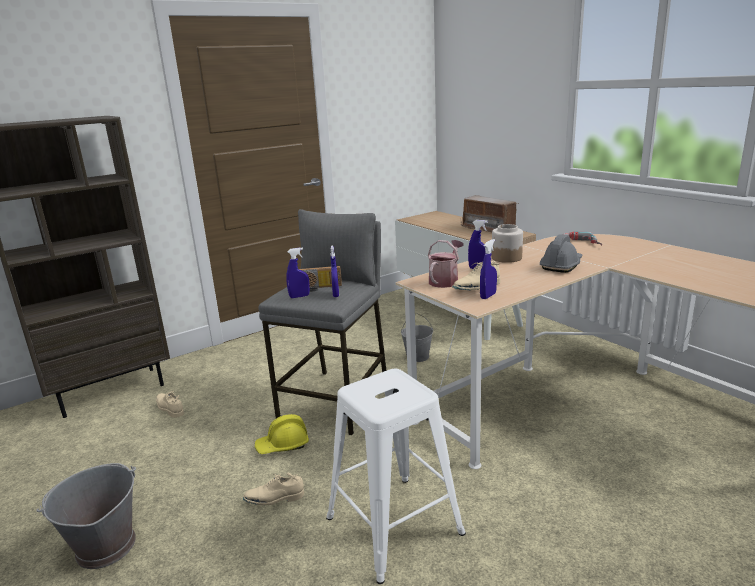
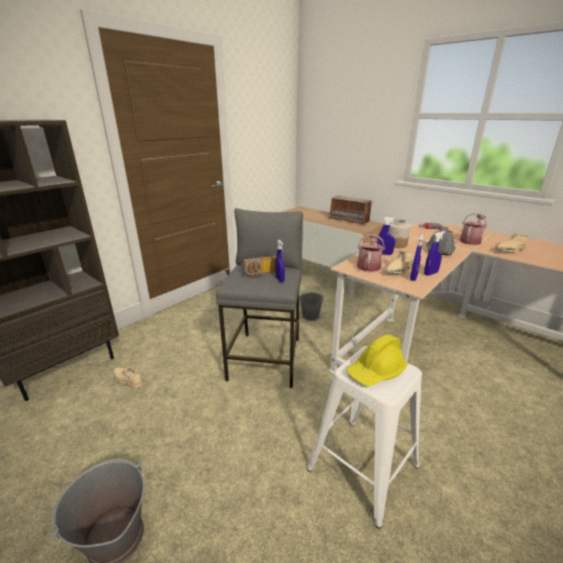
camera: 15 degrees left, 5 degrees up
(274, 499) = (256, 458): beige shoe -> beige shoe (510, 250)
(283, 445) = (241, 404): yellow hard hat -> yellow hard hat (376, 371)
(299, 296) = (250, 283): blue spray bottle -> blue spray bottle (430, 273)
(621, 256) = (471, 240): none -> watering can

